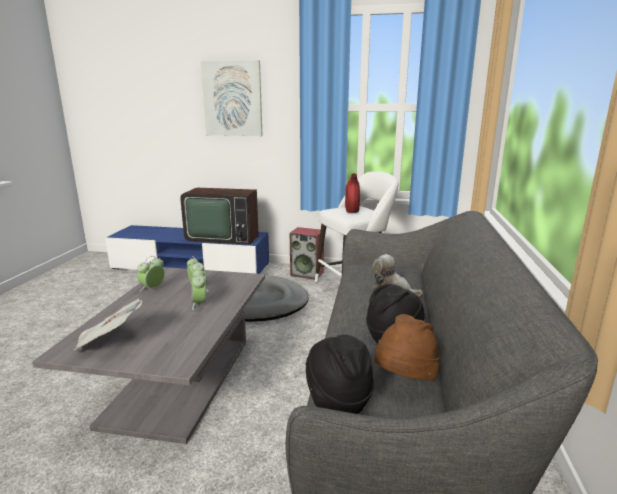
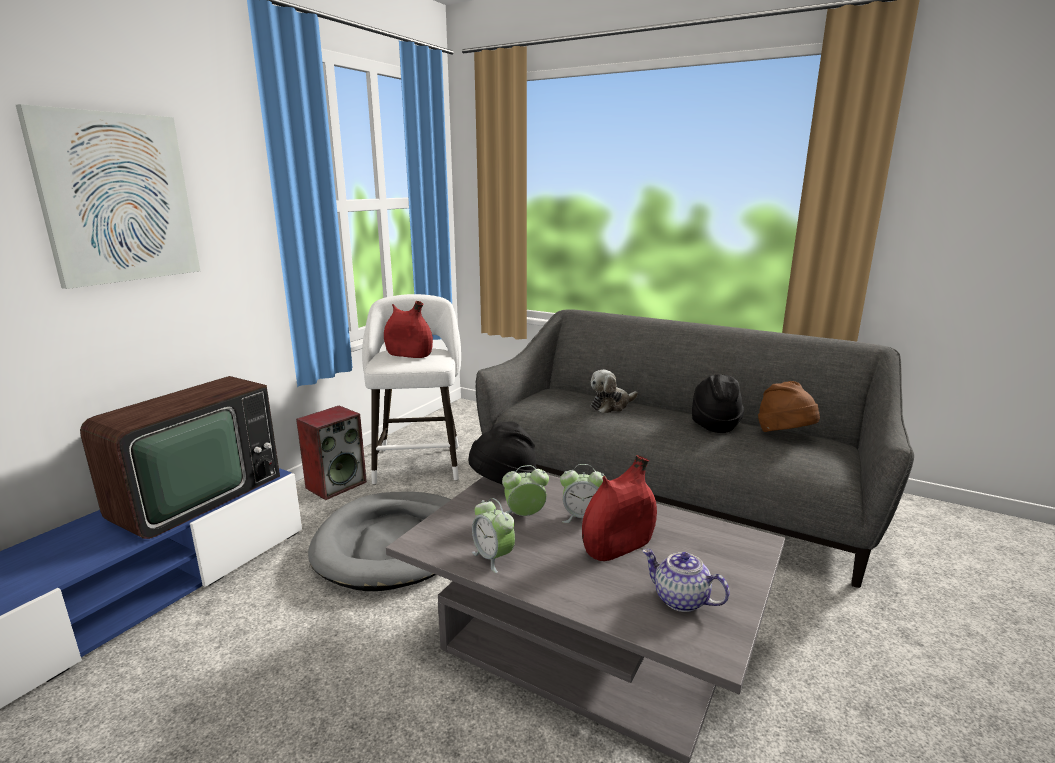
camera: 70 degrees left, 0 degrees up
(110, 340) = (680, 599): newspaper -> teapot
(167, 317) = (618, 546): none -> red vase
(337, 400) = (820, 464): black hat -> black hat (504, 485)

